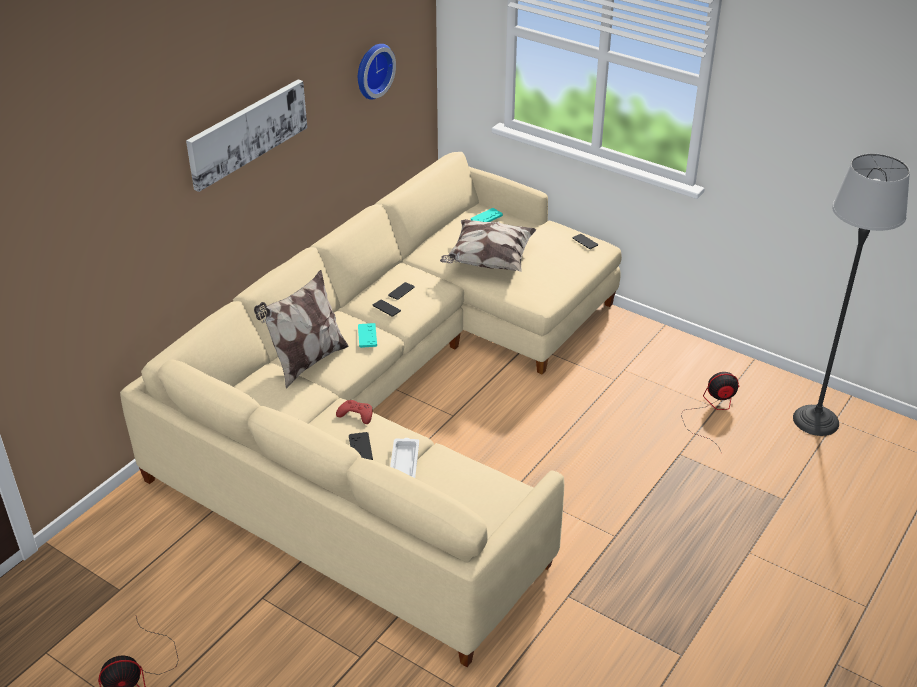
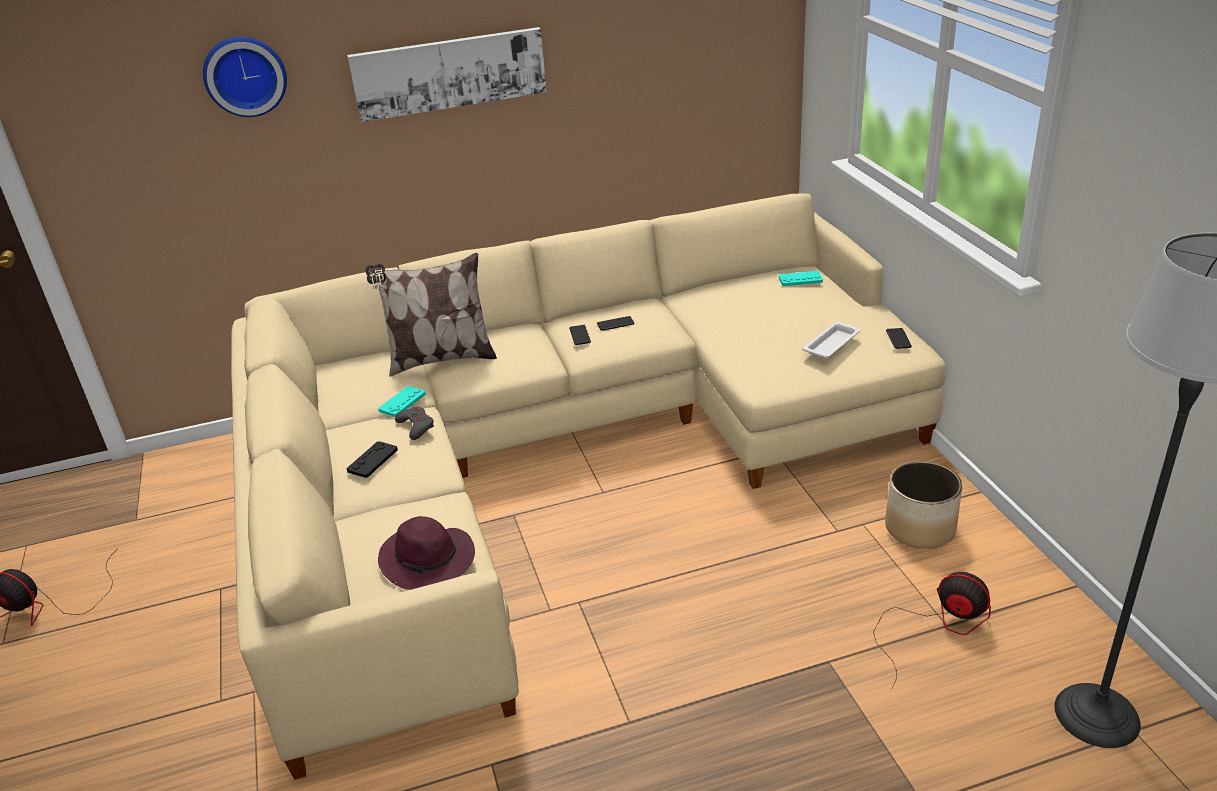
camera: 40 degrees right, 5 degrees down
(356, 414) = (416, 426): red game controller -> grey game controller
(367, 336) = (526, 355): turquoise game controller -> turquoise game controller (402, 402)
(372, 70) = (675, 50): wall clock -> wall clock (245, 75)
(404, 462) = (396, 494): white tray -> white tray (832, 344)
(481, 489) = (429, 561): none -> purple hat
(488, 261) = (748, 323): pillow -> none
(655, 359) = (920, 528): none -> planter

